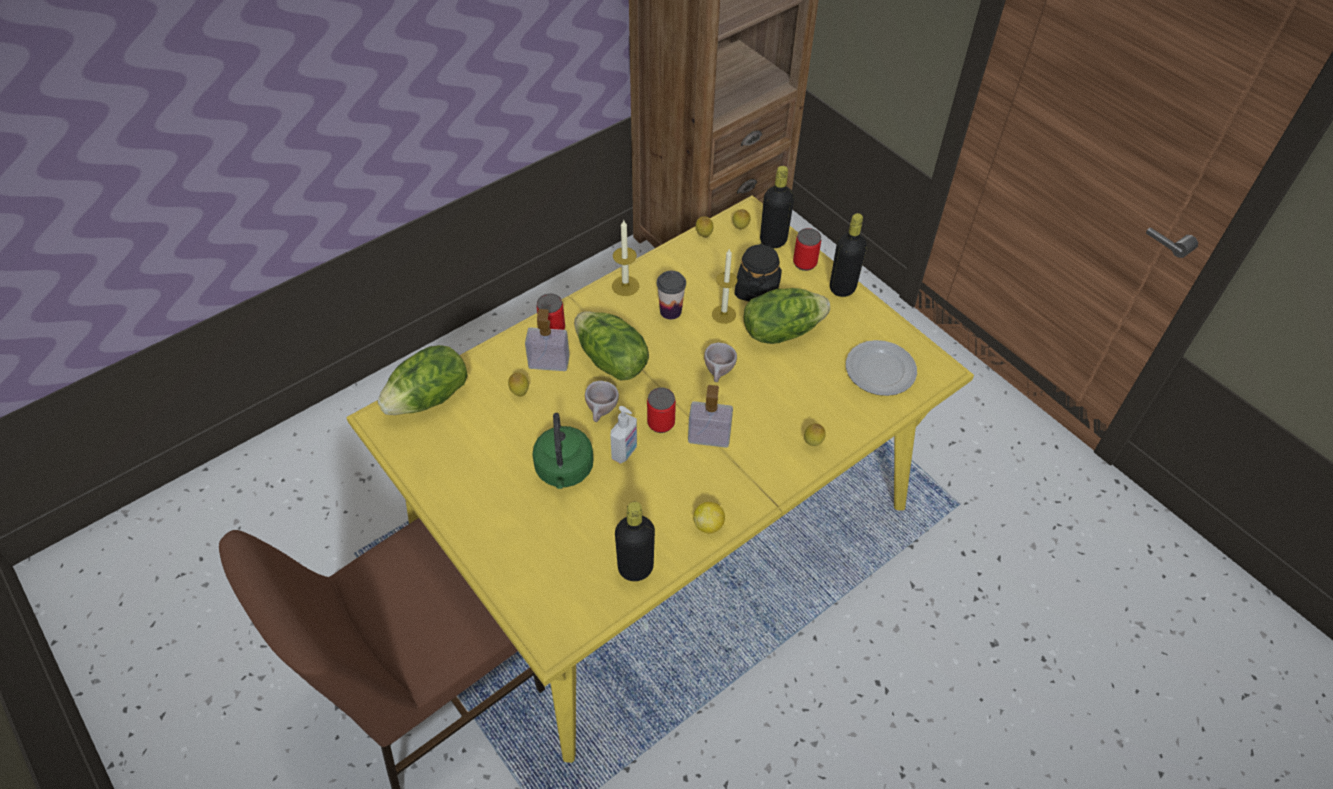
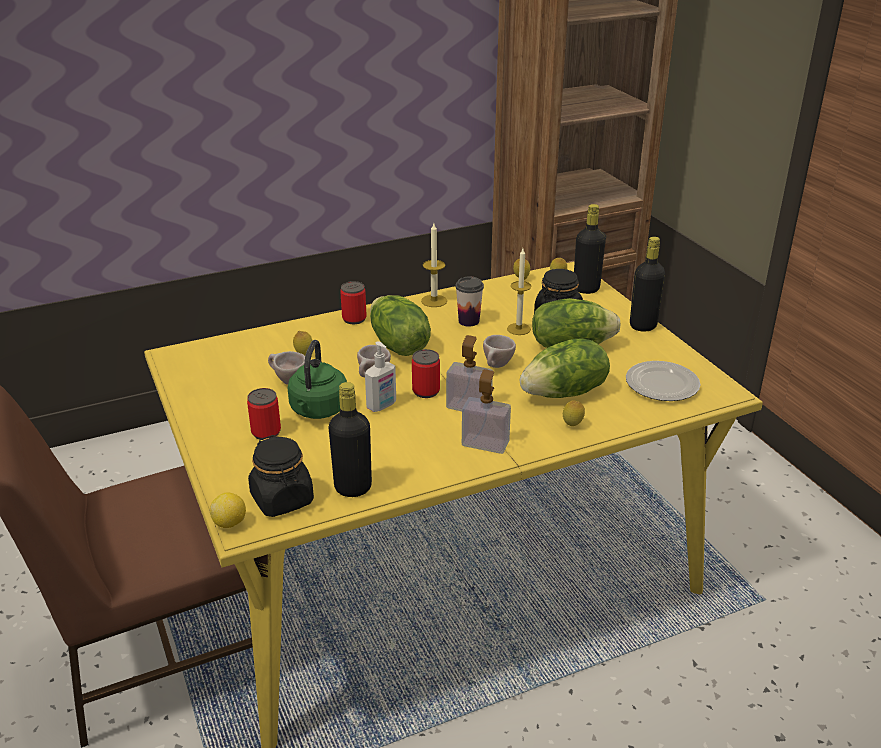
camera: 15 degrees right, 20 degrees down
(429, 398) = (222, 347): lettuce -> lettuce (565, 393)
(517, 435) = (287, 381): none -> beige cup
(549, 362) = (340, 339): soap dispenser -> soap dispenser (485, 444)
(575, 597) = (282, 499): none -> black jar
(708, 525) = (441, 468): lemon -> lemon (230, 523)
(804, 263) = (611, 306): can -> can (266, 432)

